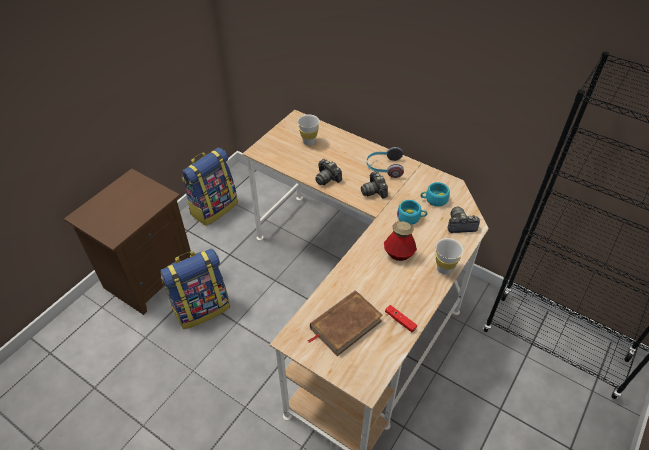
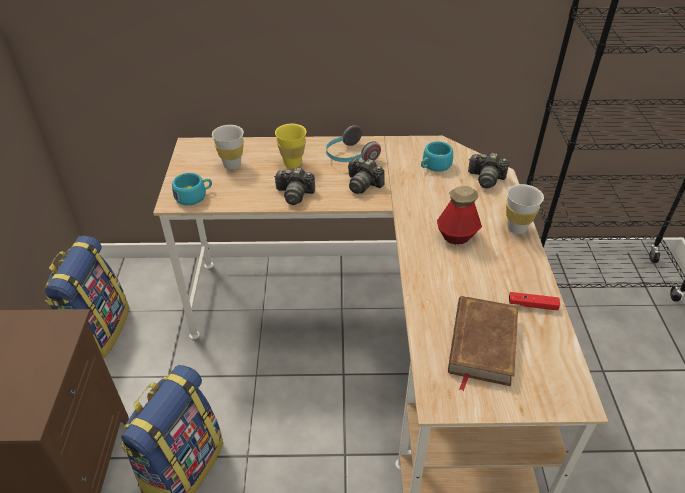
camera: 35 degrees left, 5 degrees down
(344, 157) = (292, 164): none -> yellow cup
(411, 217) = (430, 193): turquoise cup -> turquoise cup (194, 196)
(460, 225) = (486, 178): camera -> camera turned 120 degrees counterclockwise

